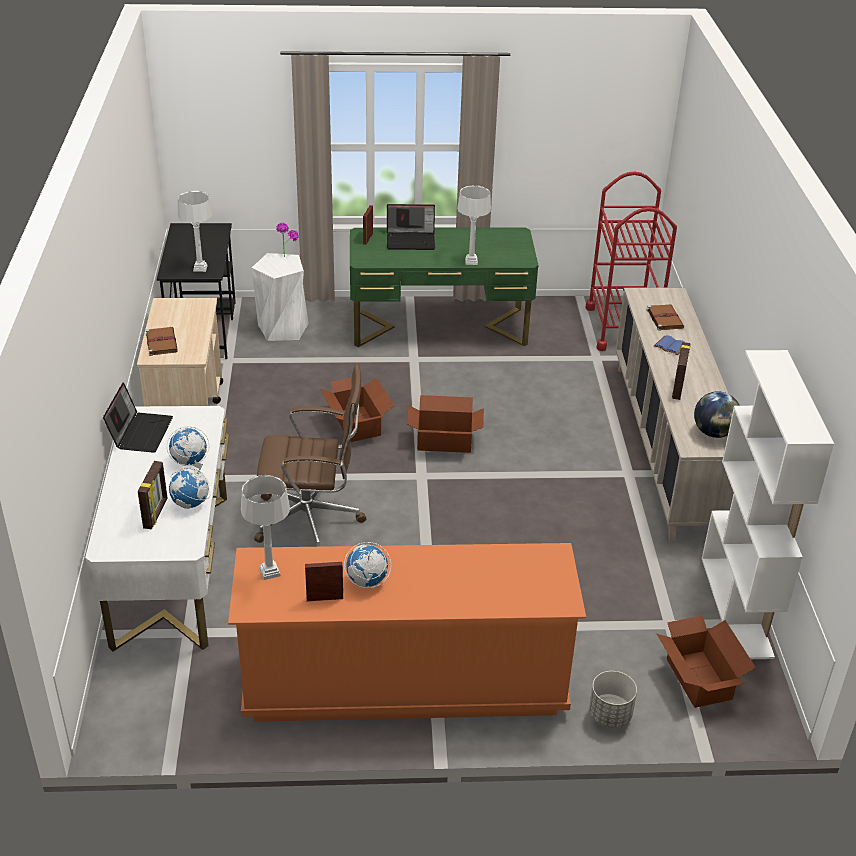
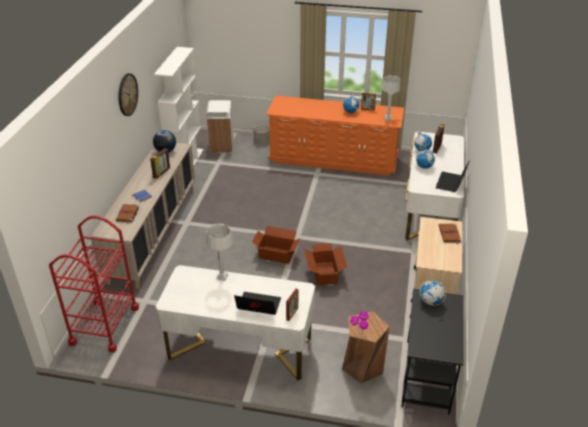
camera: 165 degrees left, 0 degrees up
(200, 268) = (430, 301): grey table lamp -> globe
(283, 328) = (362, 366): white stool -> brown stool
(311, 520) = (361, 222): brown office chair -> none
(439, 327) = (240, 348): green desk -> white desk
(698, 679) = (222, 146): cardboard box -> white trash can
(759, 269) = (127, 94): none -> wall clock

